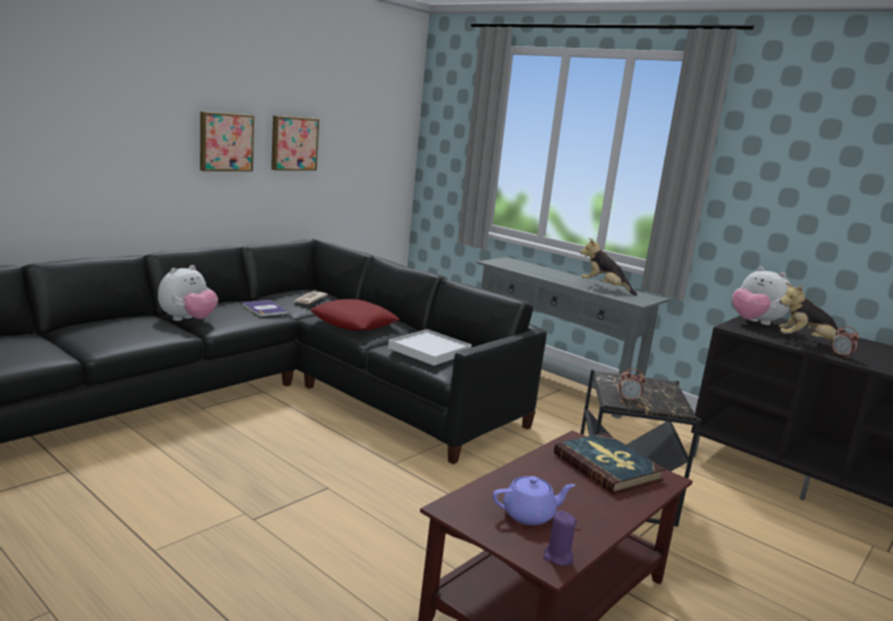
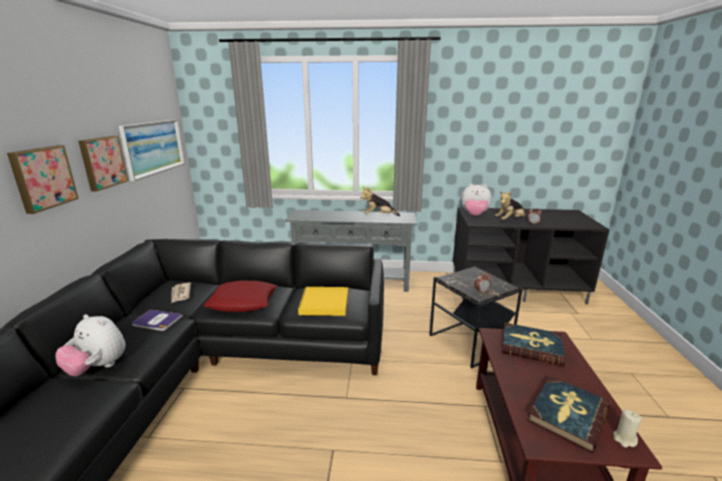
camera: 35 degrees left, 5 degrees up
(188, 320) = (98, 367): plush toy -> plush toy turned 120 degrees clockwise
(366, 143) = (154, 147): none -> picture
(429, 350) = (324, 303): white tray -> yellow tray
(529, 515) = (567, 414): purple teapot -> book
(558, 557) = (624, 439): purple candle -> beige candle

